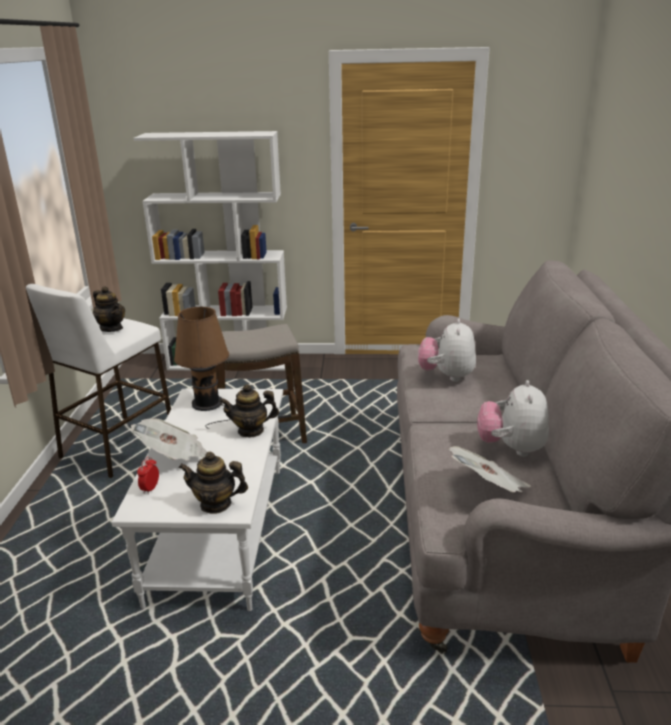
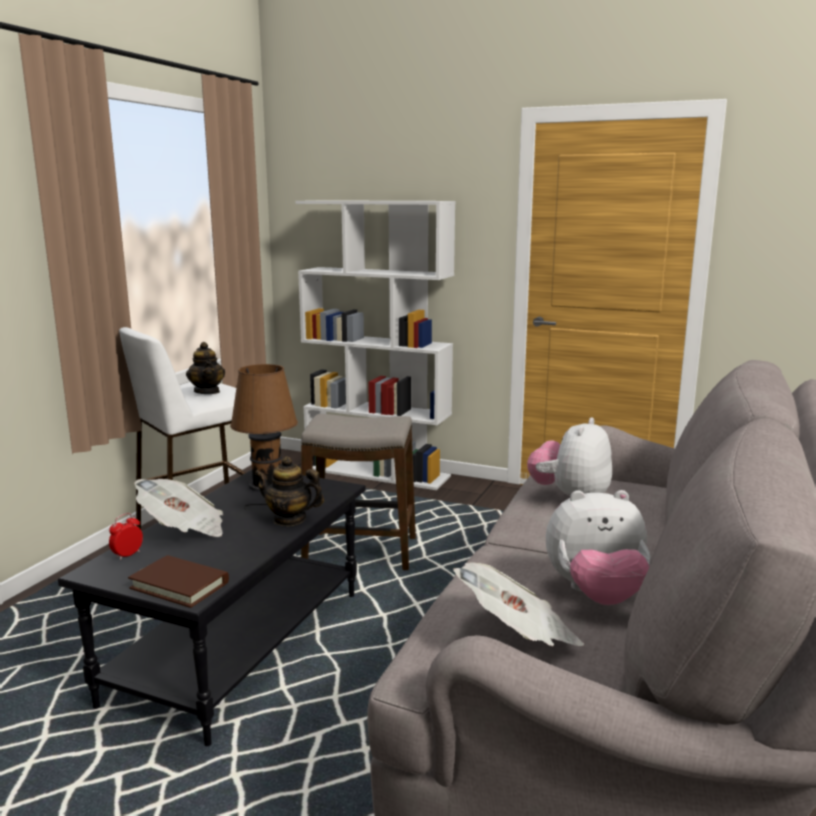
camera: 20 degrees right, 10 degrees down
(216, 504) = (179, 585): teapot -> brown book
(221, 532) = (241, 647): white coffee table -> black coffee table
(511, 448) = (596, 595): plush toy -> plush toy turned 120 degrees counterclockwise

